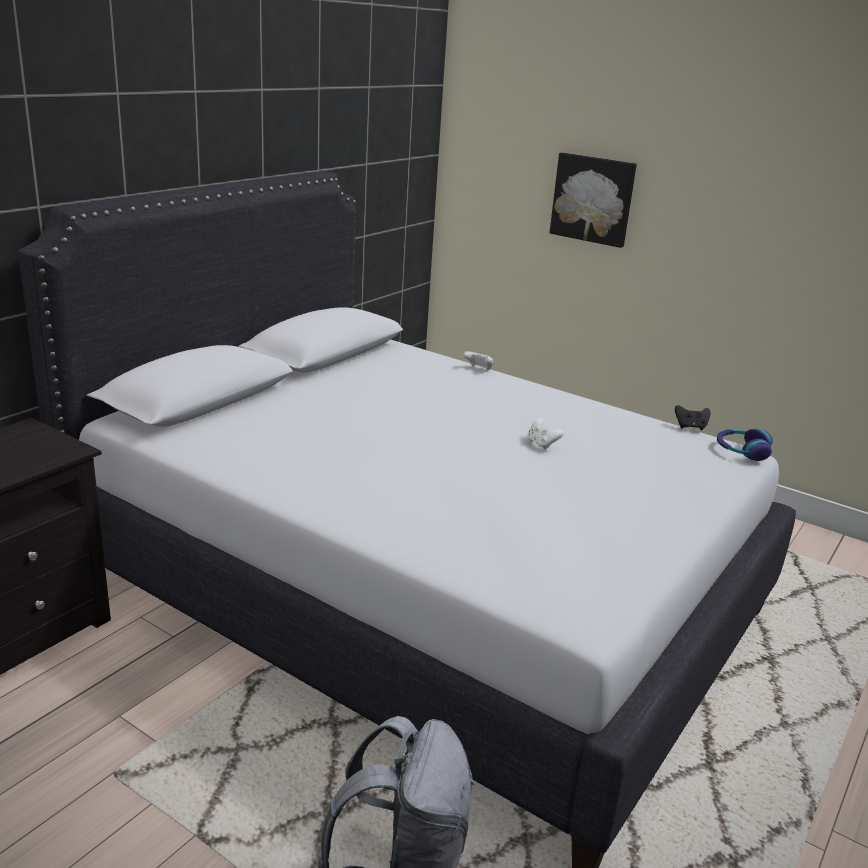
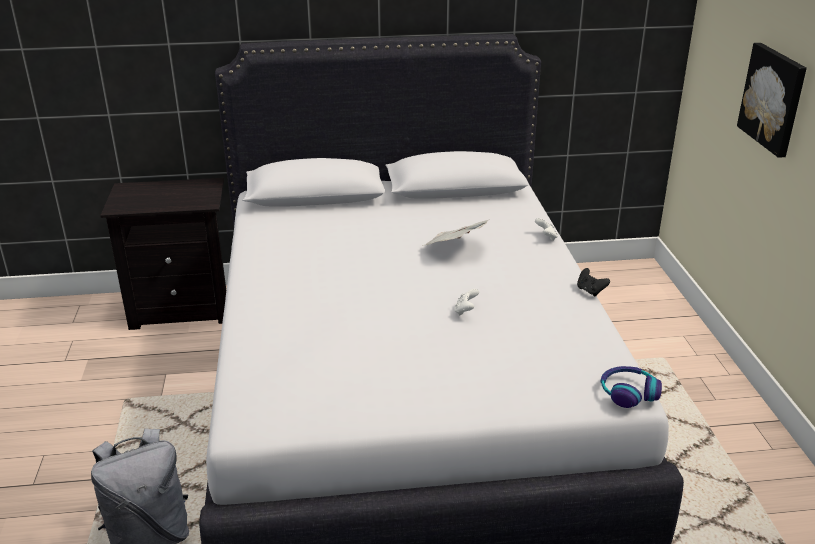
camera: 50 degrees right, 5 degrees up
(431, 401) = (455, 248): none -> newspaper
(690, 427) = (627, 353): black game controller -> black game controller (590, 291)

